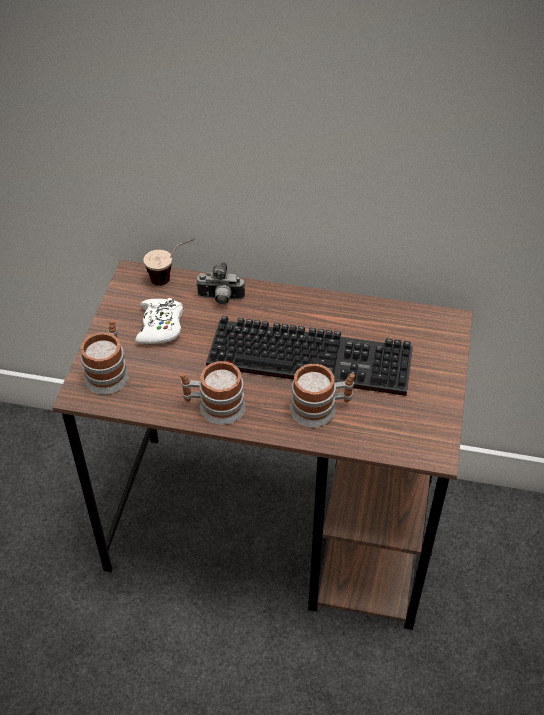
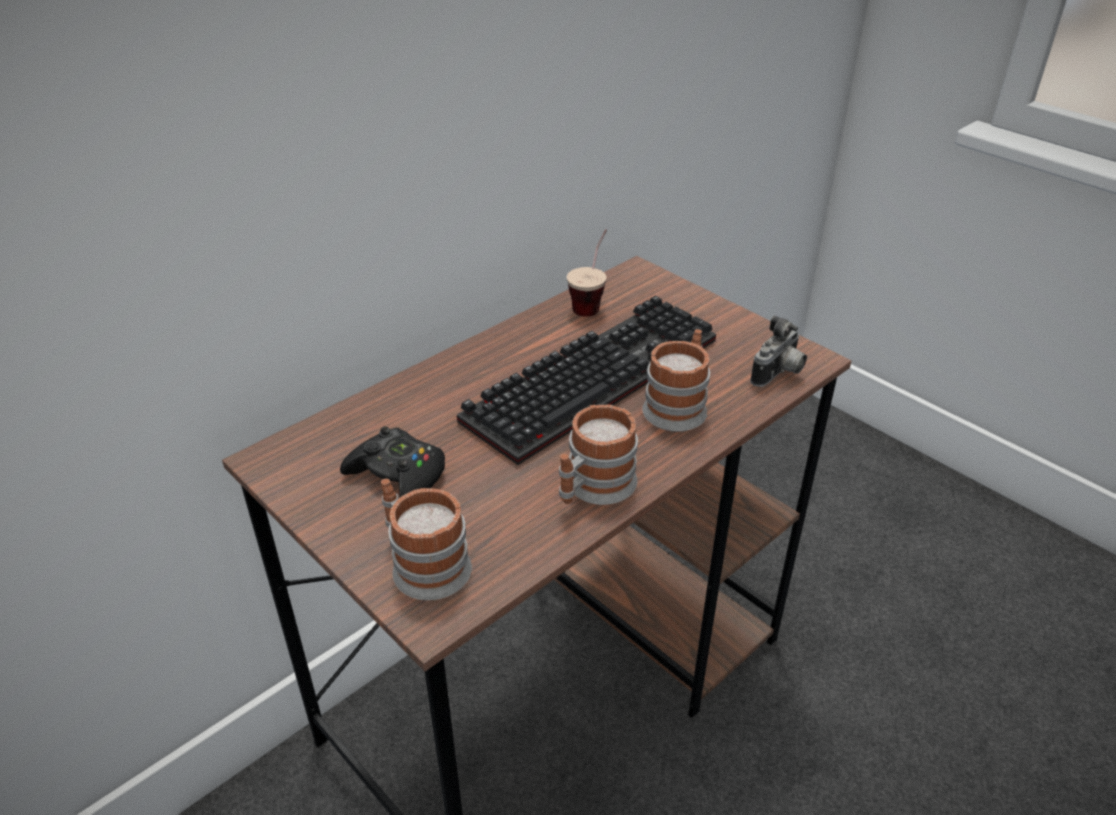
camera: 55 degrees left, 10 degrees down
(160, 326) = (398, 475): white game controller -> black game controller
(171, 278) = (322, 427): cup -> cup (591, 302)
(220, 299) = (415, 403): camera -> camera (779, 374)

